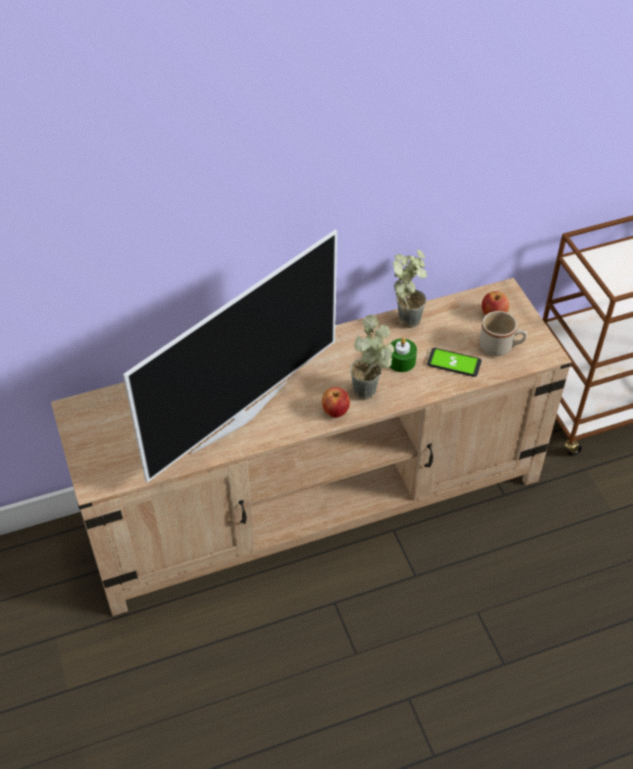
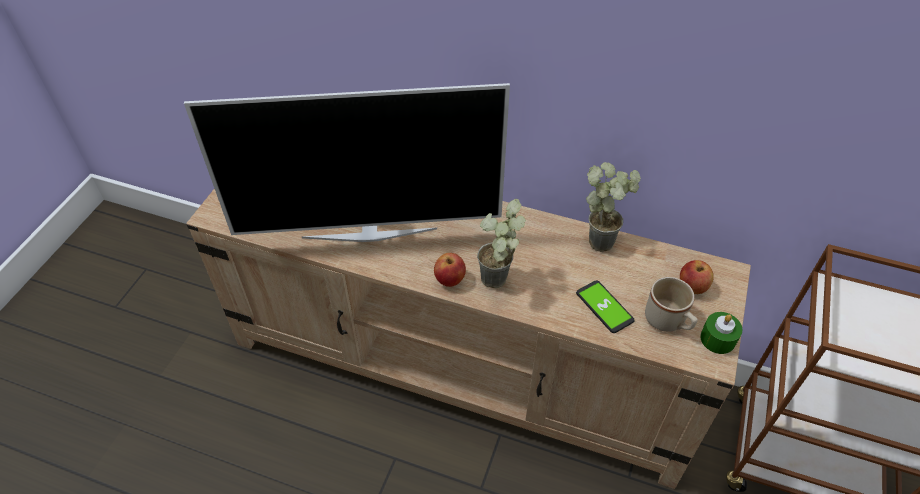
camera: 40 degrees right, 0 degrees up
(401, 361) = (555, 274): green candle -> green candle (717, 339)

